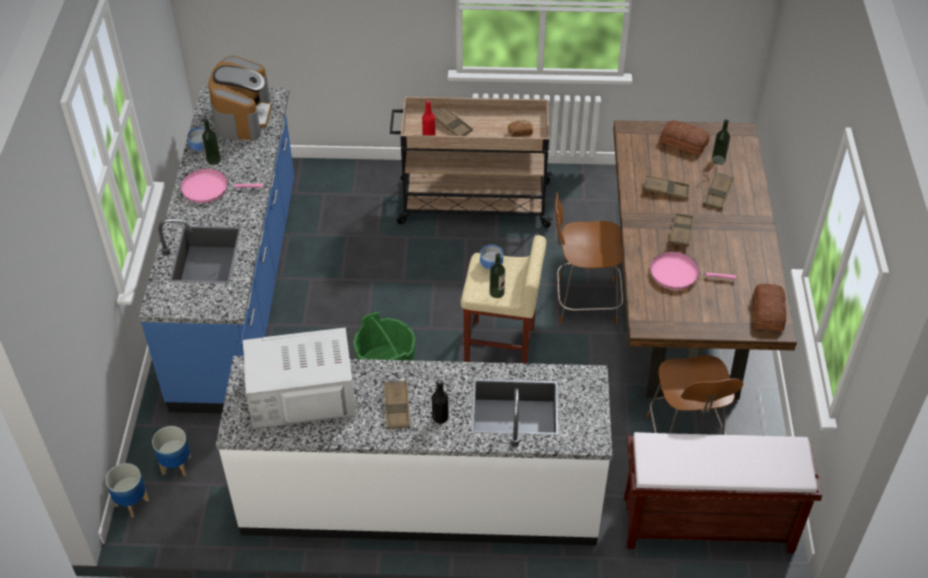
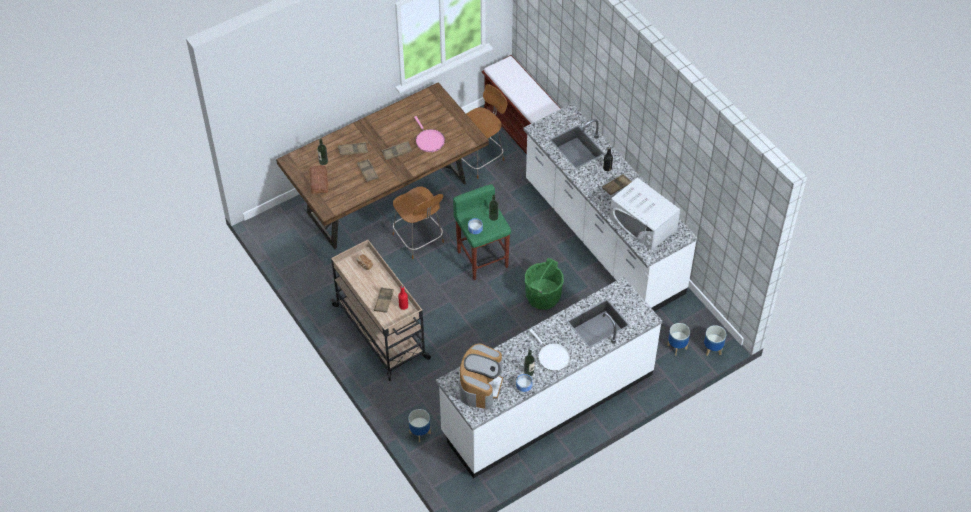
camera: 125 degrees left, 5 degrees up
(209, 188) = (552, 357): pink frying pan -> white frying pan
(239, 291) = (547, 403): blue counter -> white counter
(242, 116) = (480, 385): coffee machine -> coffee machine turned 135 degrees clockwise
(316, 173) = (419, 433): none -> planter
(501, 346) = (482, 258): beige stool -> green stool
(769, 311) = (426, 98): bread -> none

